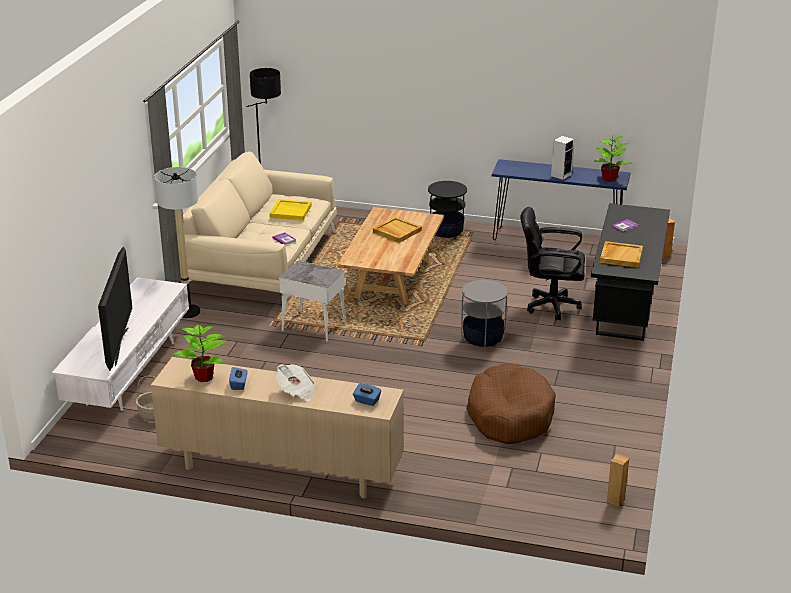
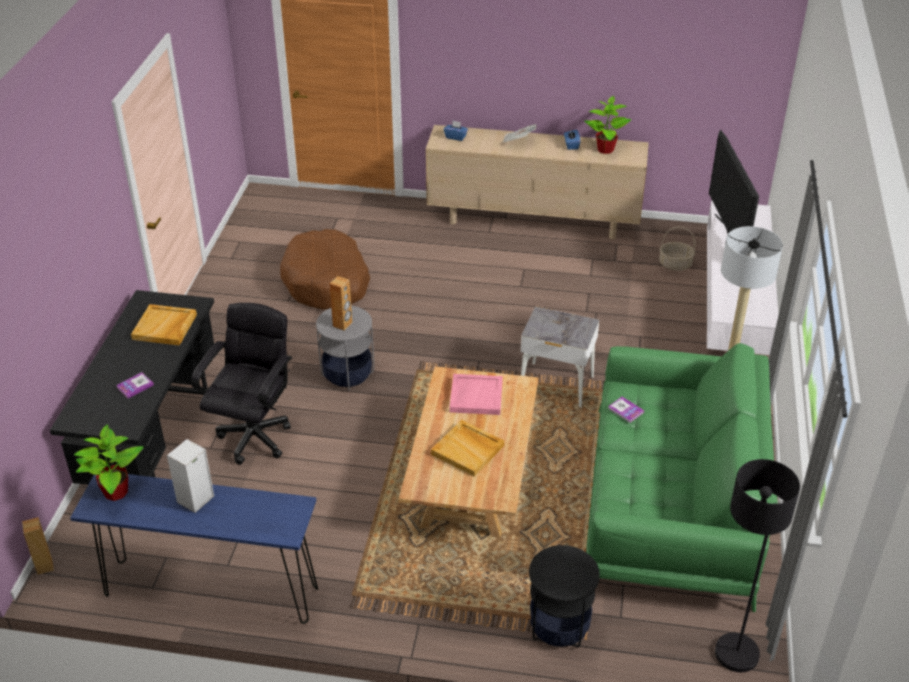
camera: 175 degrees right, 10 degrees up
(263, 262) = (670, 505): beige sofa -> green sofa
(291, 211) = (641, 476): yellow tray -> none
(386, 256) = (475, 396): none -> pink tray
(446, 233) = (395, 603): black side table -> black side table (559, 627)
(549, 307) = (255, 435): black office chair -> black office chair turned 75 degrees counterclockwise
(615, 501) = (247, 212): brown speaker -> brown speaker (342, 324)

